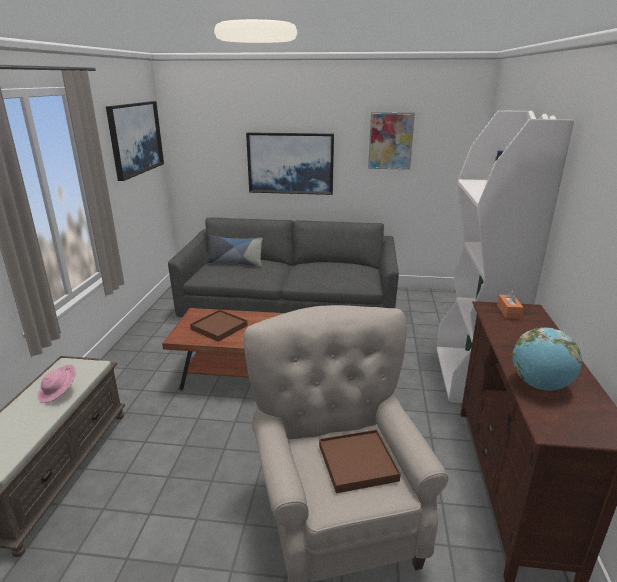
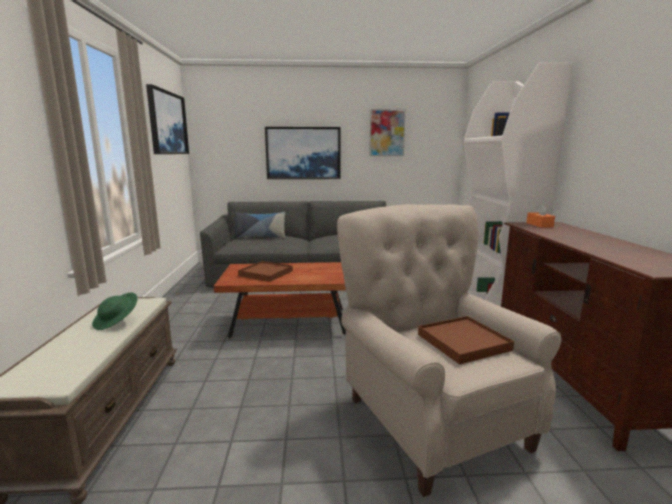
camera: 10 degrees left, 10 degrees down
(59, 392) = (117, 321): pink hat -> green hat
(540, 385) = (613, 252): globe -> none

